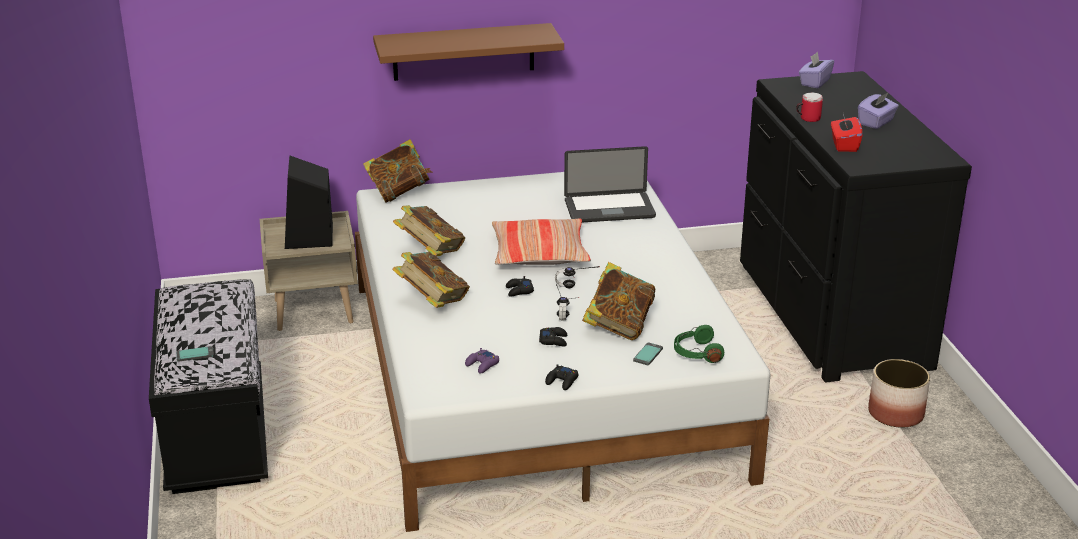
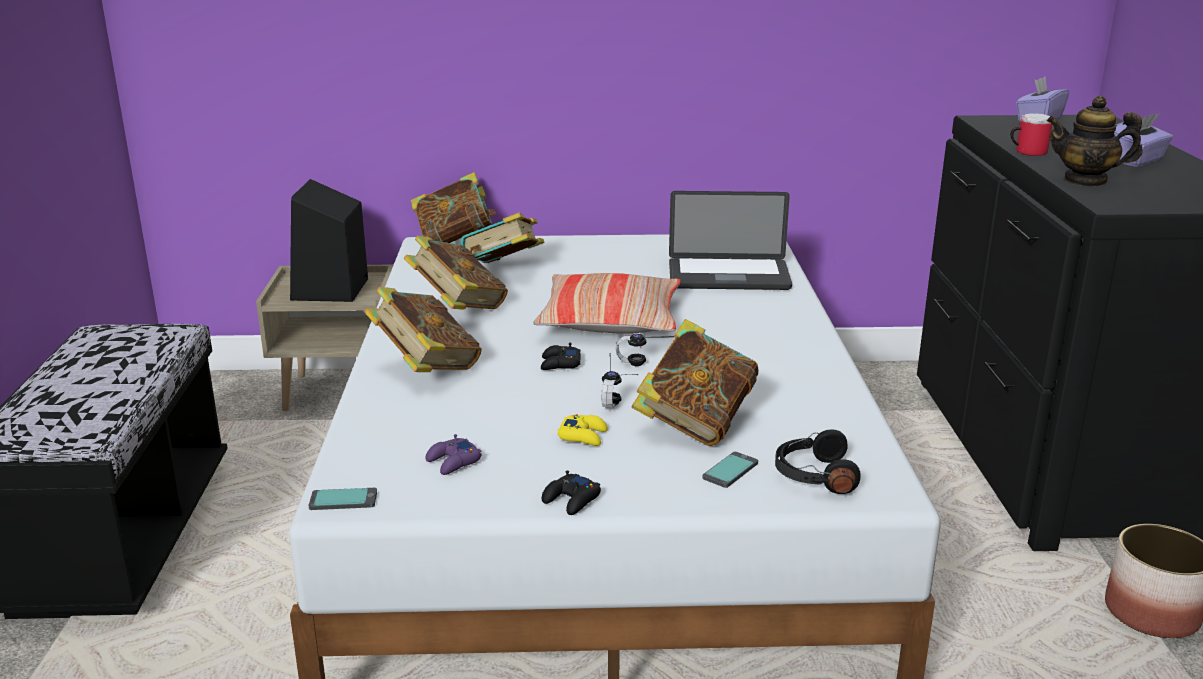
camera: 10 degrees right, 5 degrees down
(195, 354) = (48, 410): phone -> phone (343, 500)
(448, 217) = (504, 271): none -> book
(463, 52) = (549, 56): brown shelf -> none
(553, 340) = (583, 436): black game controller -> yellow game controller
(696, 353) = (813, 476): green headphones -> black headphones
(844, 145) = (1085, 181): red tissue box -> teapot

